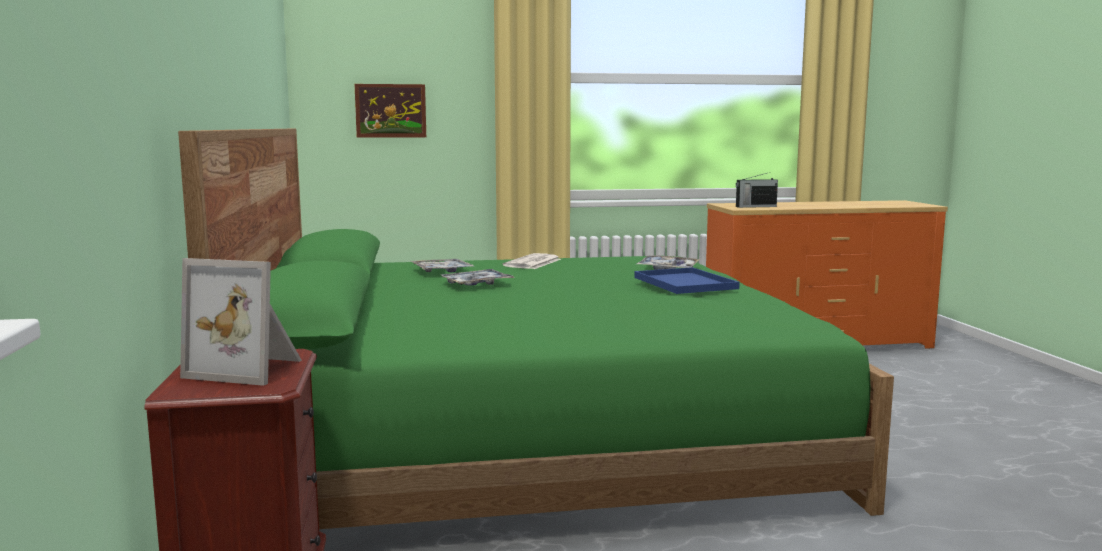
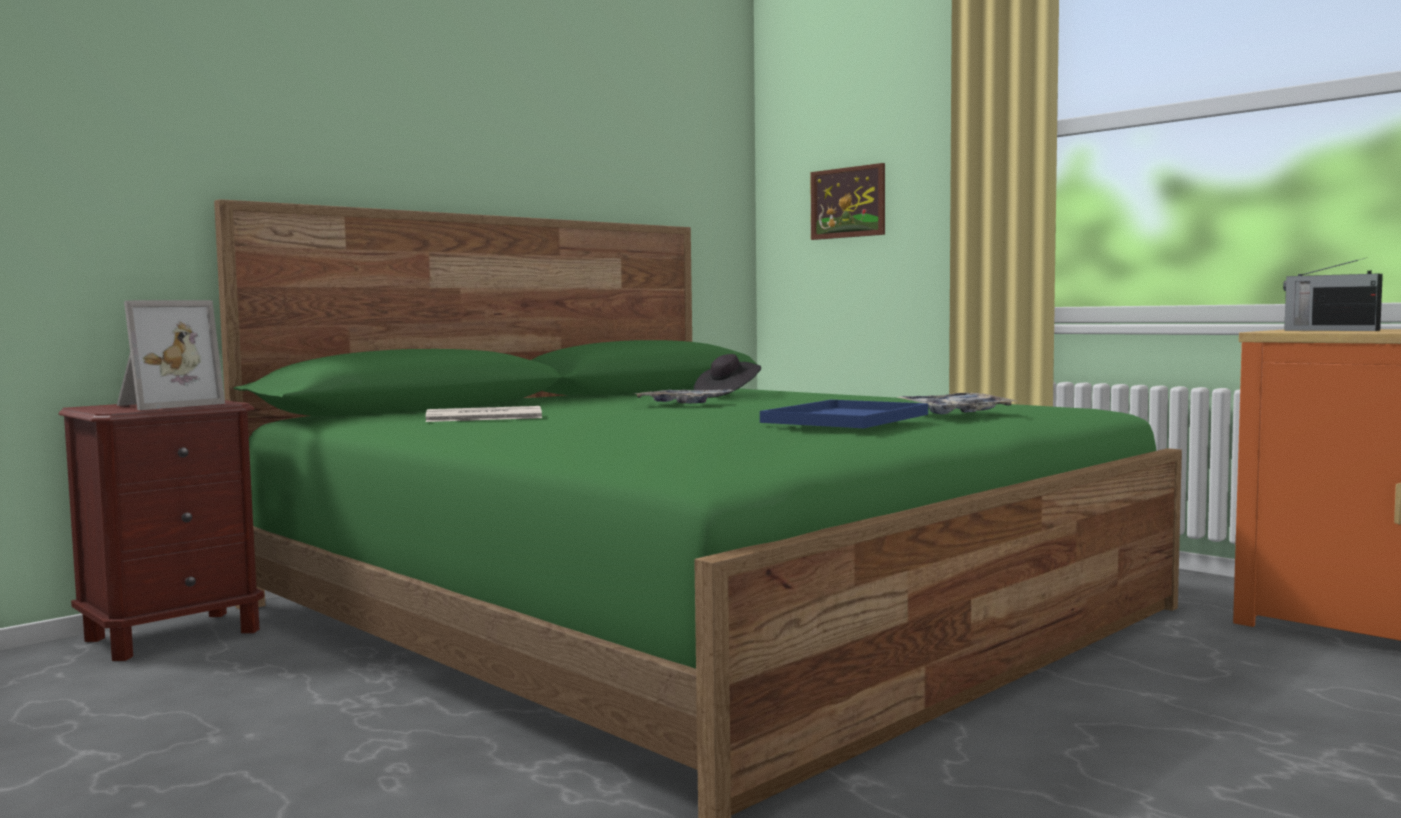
camera: 55 degrees right, 5 degrees down
(249, 369) = (165, 405): picture frame -> picture frame turned 120 degrees counterclockwise
(442, 271) = (727, 395): tray -> black hat
(532, 263) = (856, 397): newspaper -> newspaper (482, 417)

